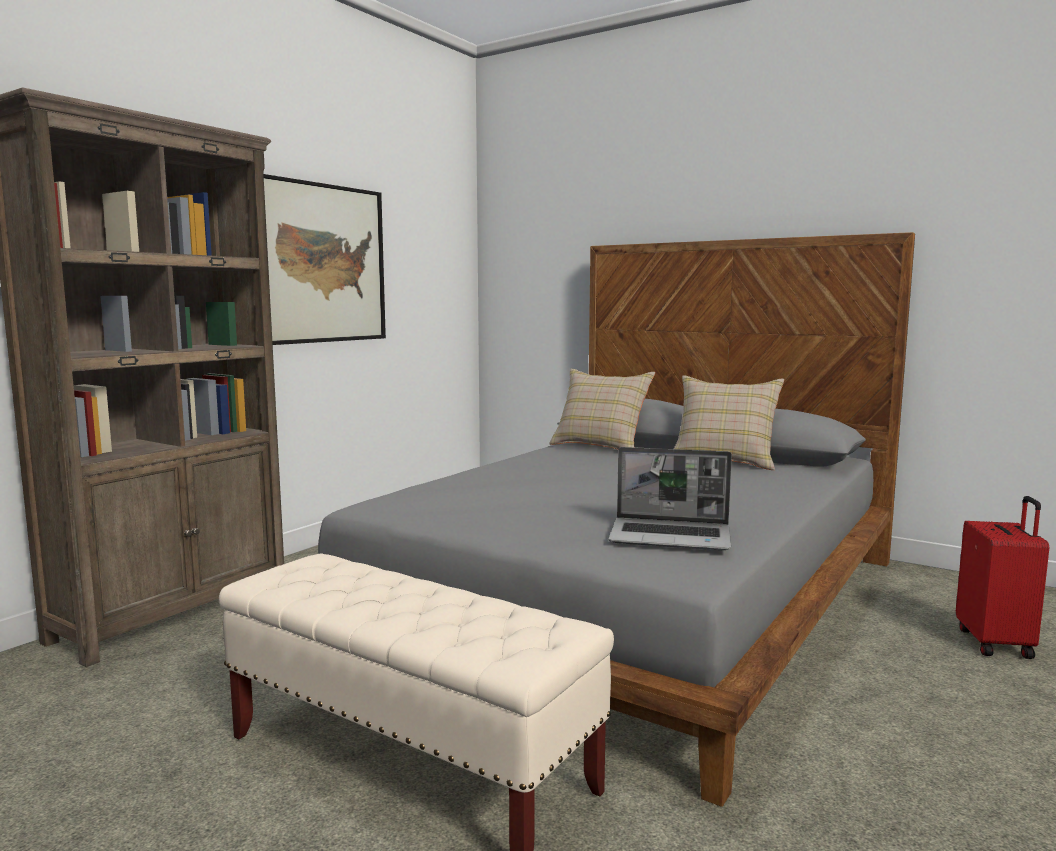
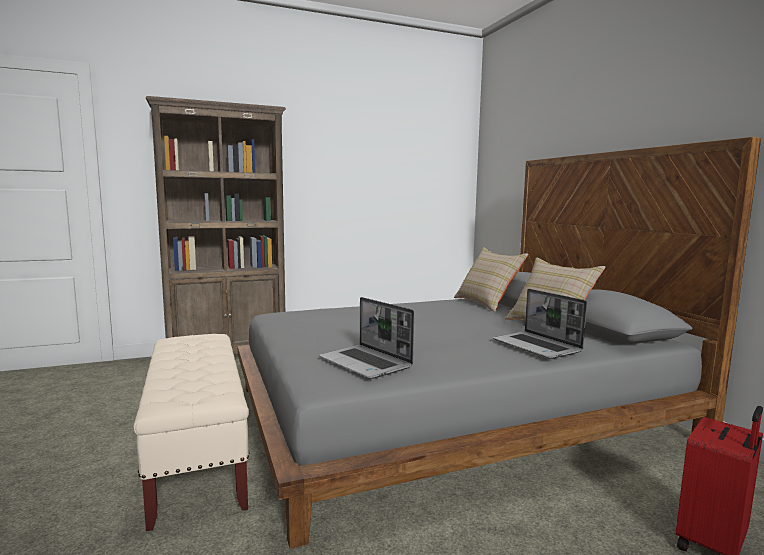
camera: 35 degrees right, 0 degrees up
(323, 264) = (348, 176): picture -> none
(772, 483) = (537, 346): none -> laptop

